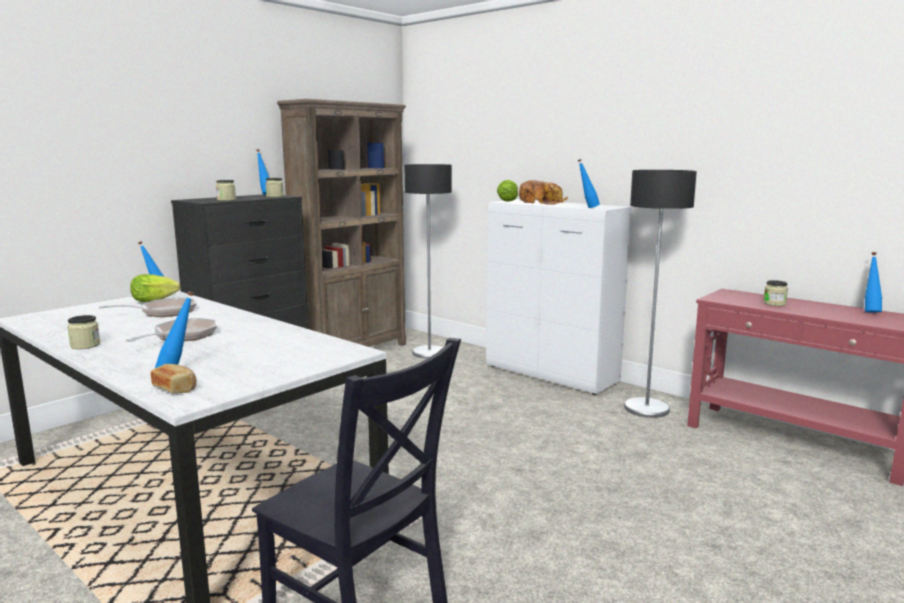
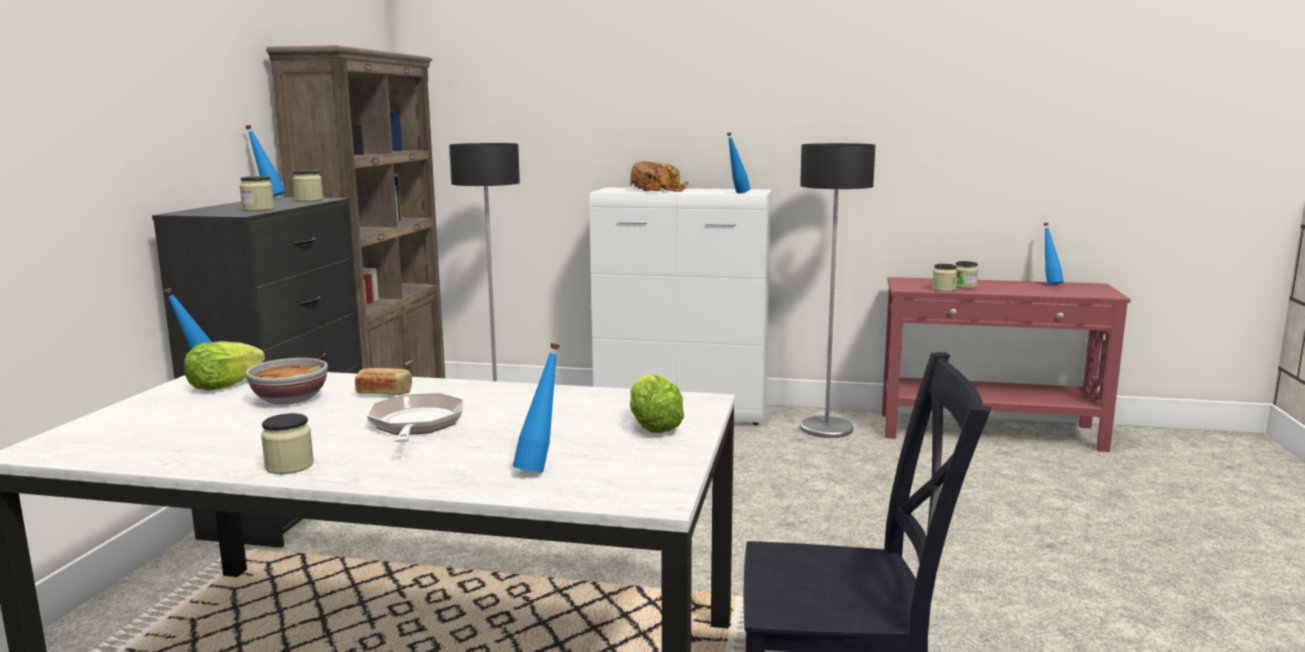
camera: 30 degrees left, 0 degrees up
(163, 312) = (289, 399): frying pan -> bowl
(175, 388) = (594, 488): bread -> bread (384, 393)
(508, 201) = (608, 190): lettuce -> lettuce (653, 427)
(747, 303) = (943, 289): none -> jar

